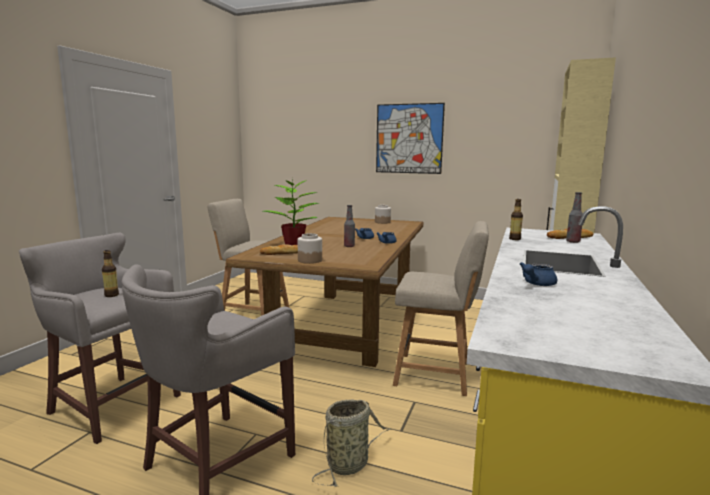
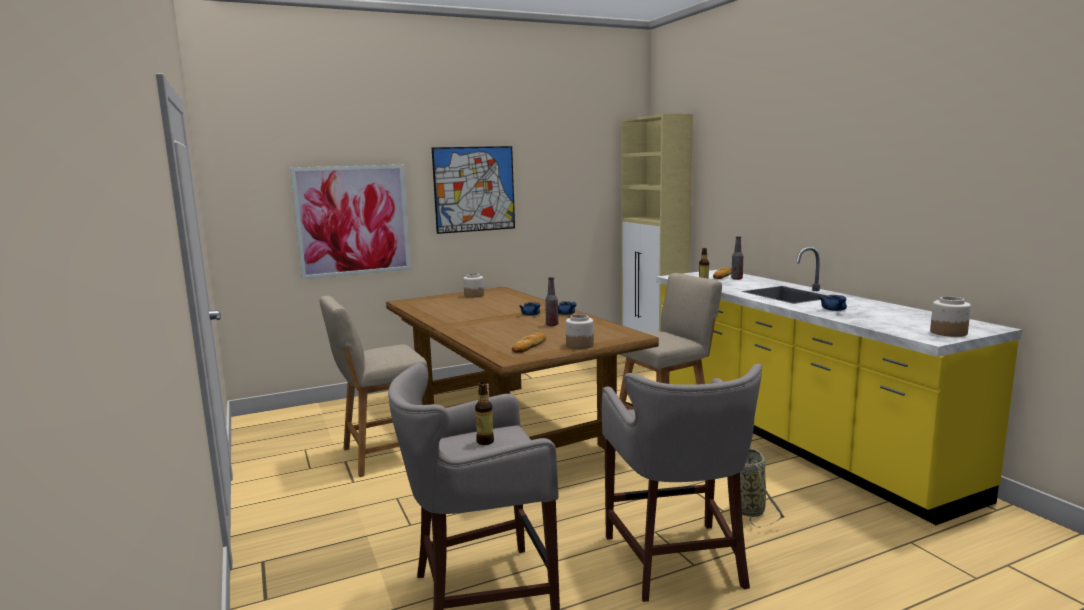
camera: 45 degrees left, 0 degrees up
(294, 244) = (496, 336): potted plant -> none
(320, 157) = (353, 220): none -> picture
(562, 344) = (948, 332): none -> jar

